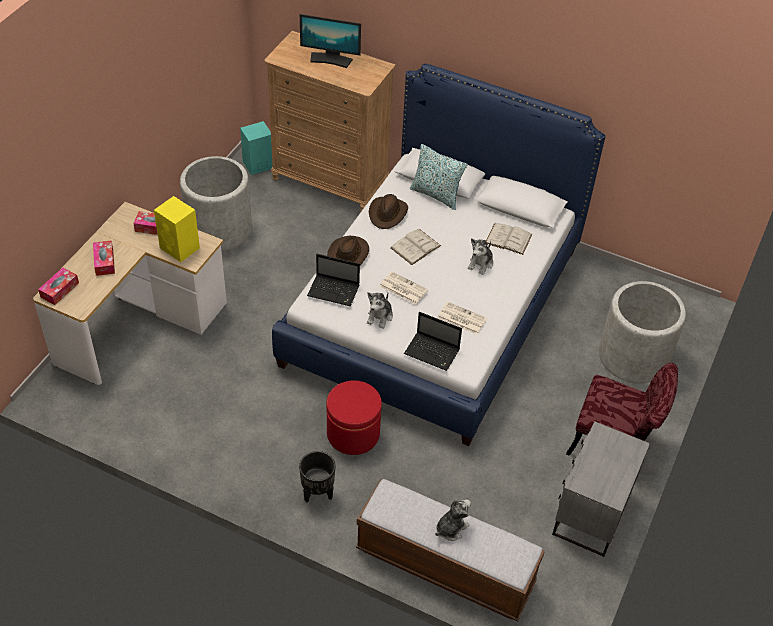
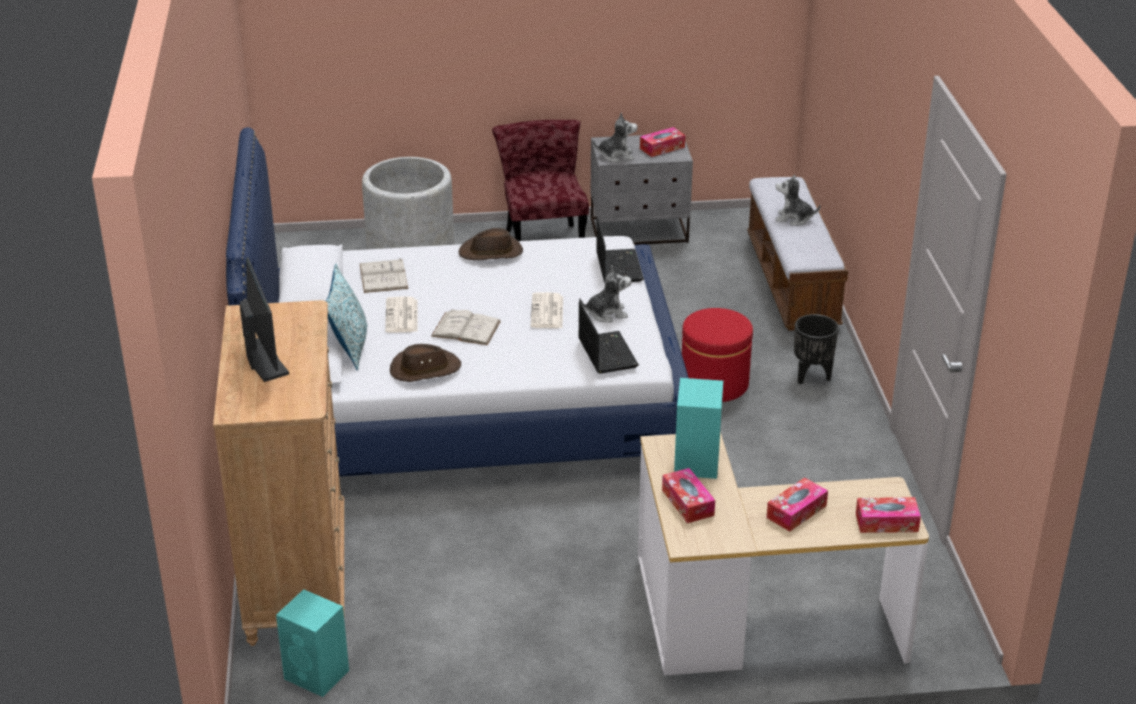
camera: 120 degrees left, 15 degrees down
(180, 248) = (696, 461): yellow speaker -> turquoise speaker
(219, 229) = (504, 641): grey planter -> none
(348, 254) = (531, 369): brown hat -> brown hat (491, 252)
(461, 318) = (548, 266): newspaper -> newspaper (402, 316)
(481, 263) = (446, 280): plush toy -> plush toy (616, 155)
(600, 479) = (662, 148): none -> tissue box

